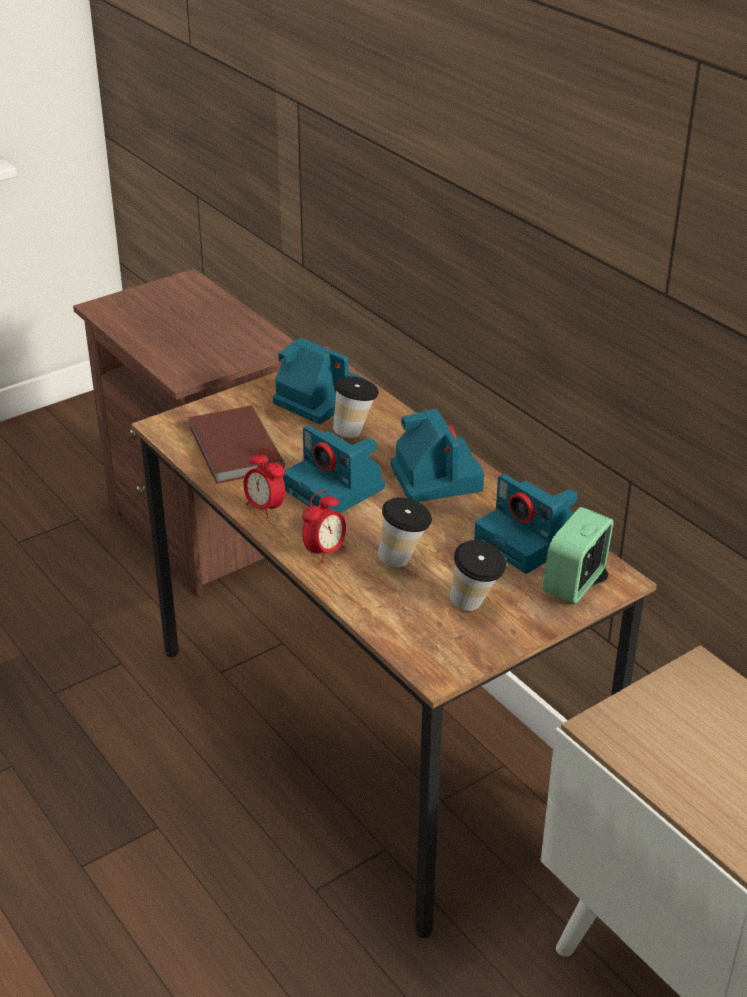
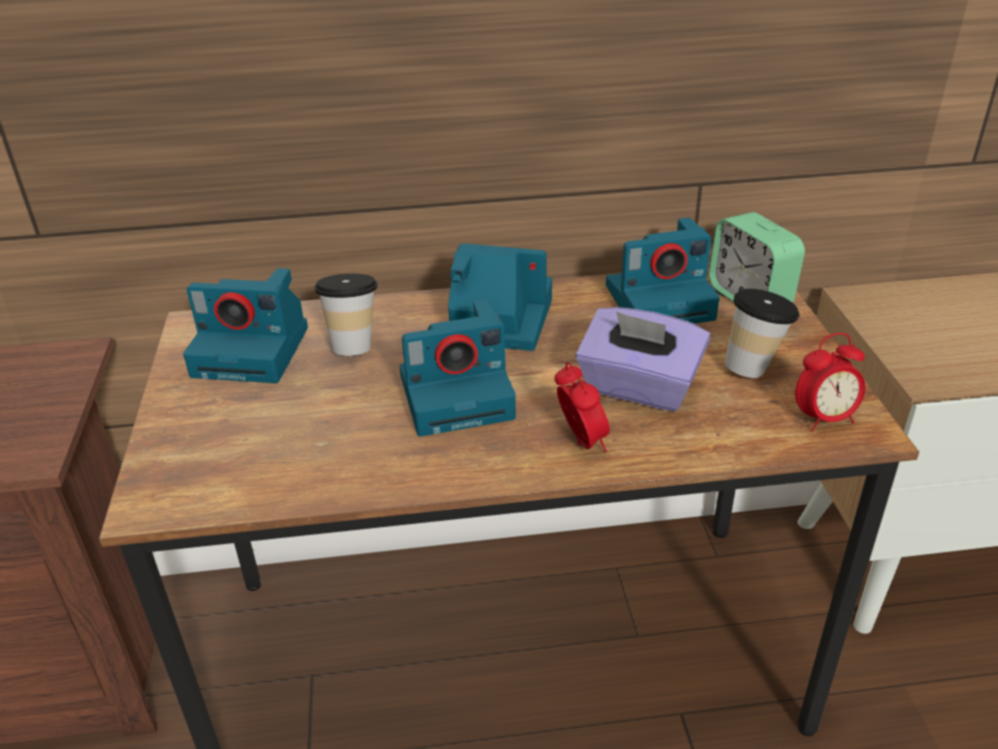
camera: 60 degrees left, 0 degrees up
(233, 449) = (285, 453): brown book -> none
(265, 508) = (446, 464): alarm clock -> alarm clock (824, 419)
(316, 398) = (254, 351): camera -> camera turned 150 degrees counterclockwise
(404, 559) = (638, 388): cup -> purple tissue box

